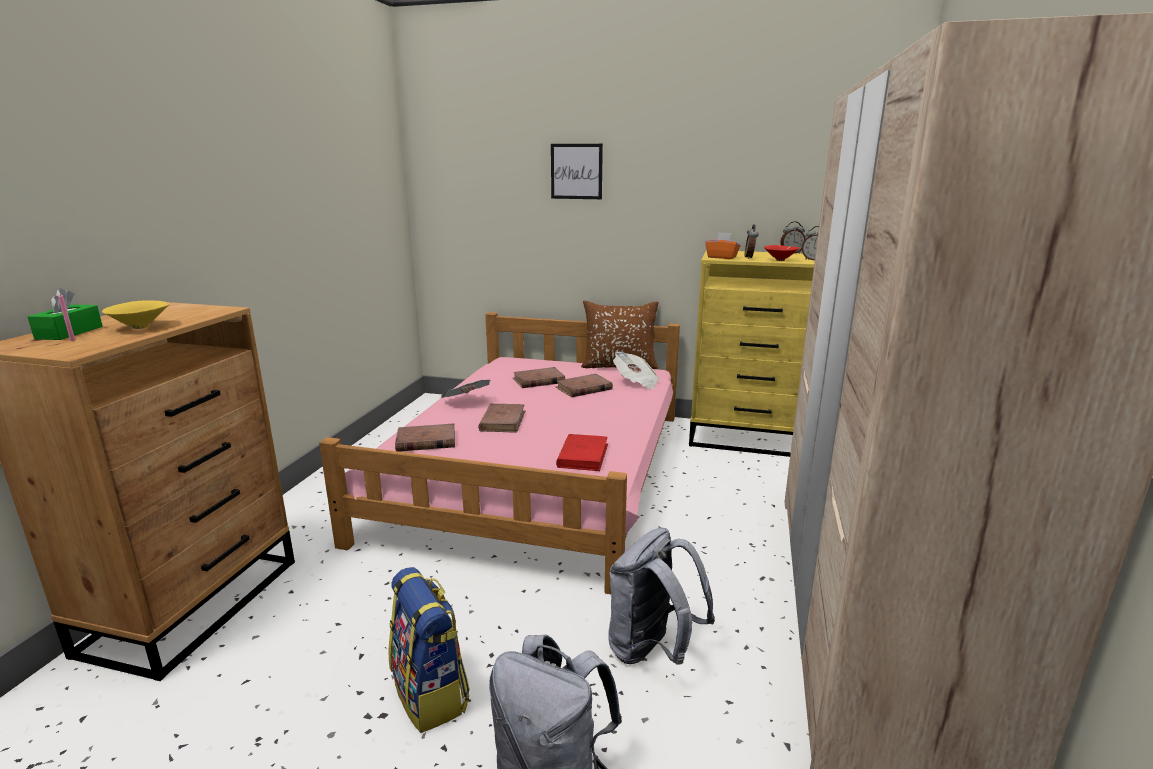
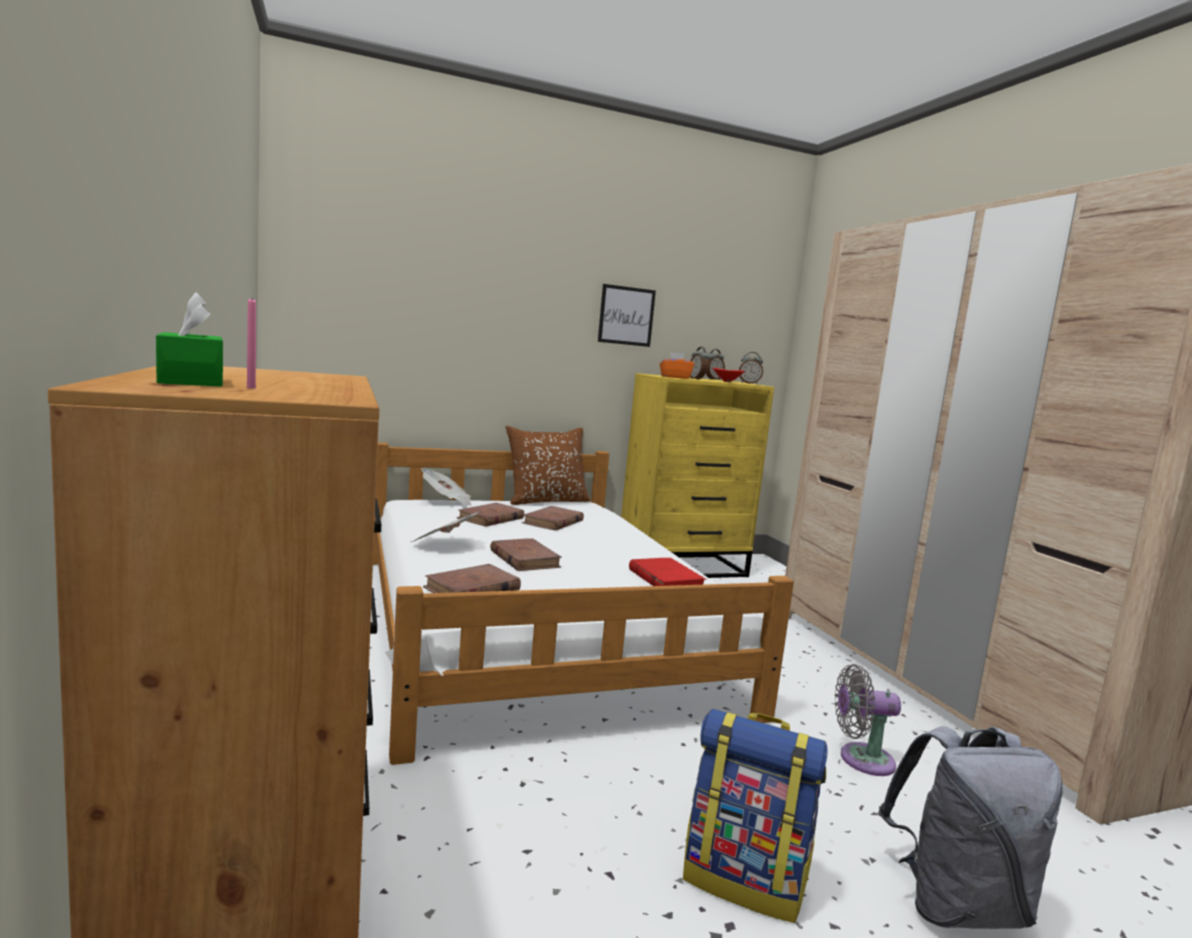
camera: 35 degrees left, 10 degrees down
(142, 327) = (303, 382): yellow bowl -> none
(539, 471) = (531, 626): pink bed -> white bed
(576, 171) = (500, 278): picture -> picture (626, 316)
(636, 382) = (593, 513): newspaper -> newspaper (447, 501)
(652, 650) = (861, 759): grey backpack -> grey fan

